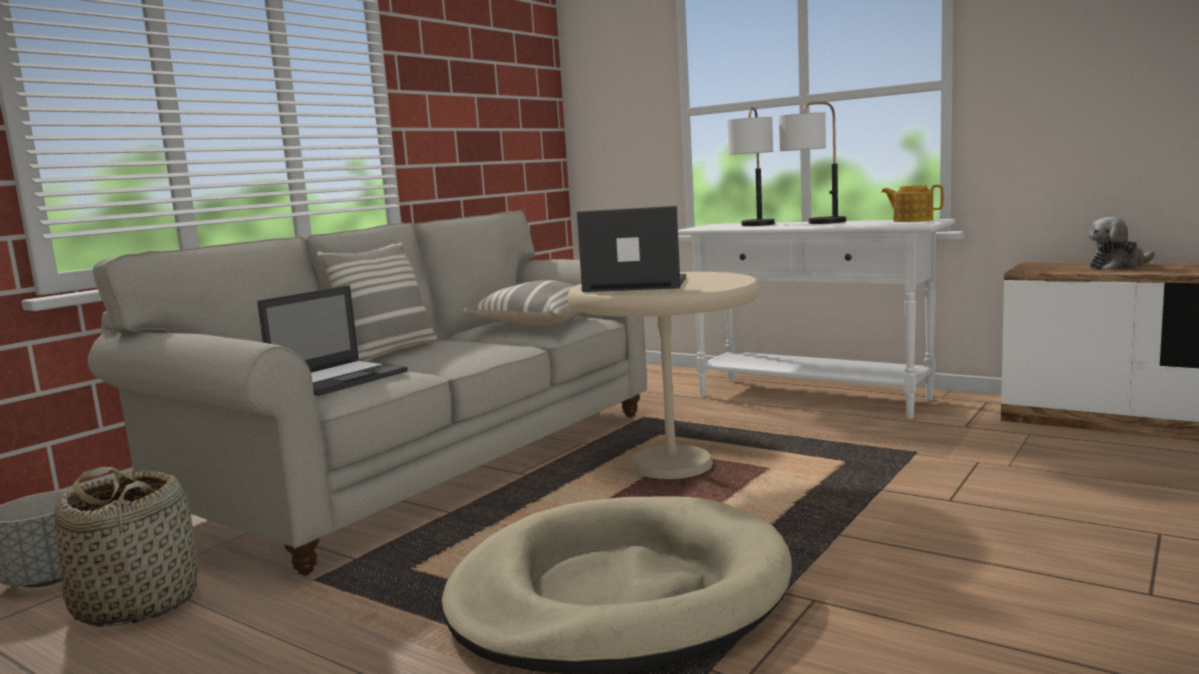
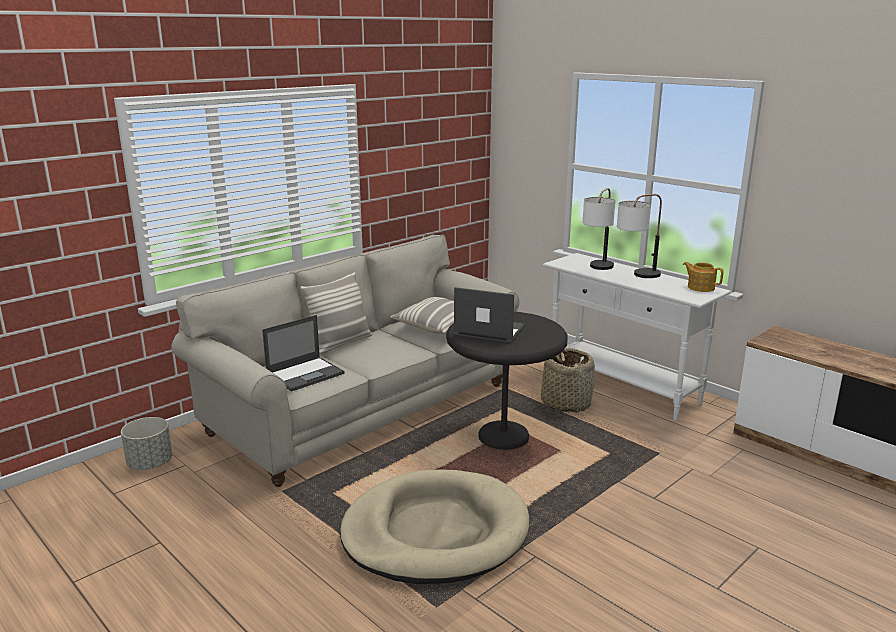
camera: 10 degrees right, 10 degrees up
(138, 603) = (193, 490): basket -> basket (565, 403)
(671, 466) = (503, 437): beige side table -> black side table
(1118, 266) = (828, 348): plush toy -> none

